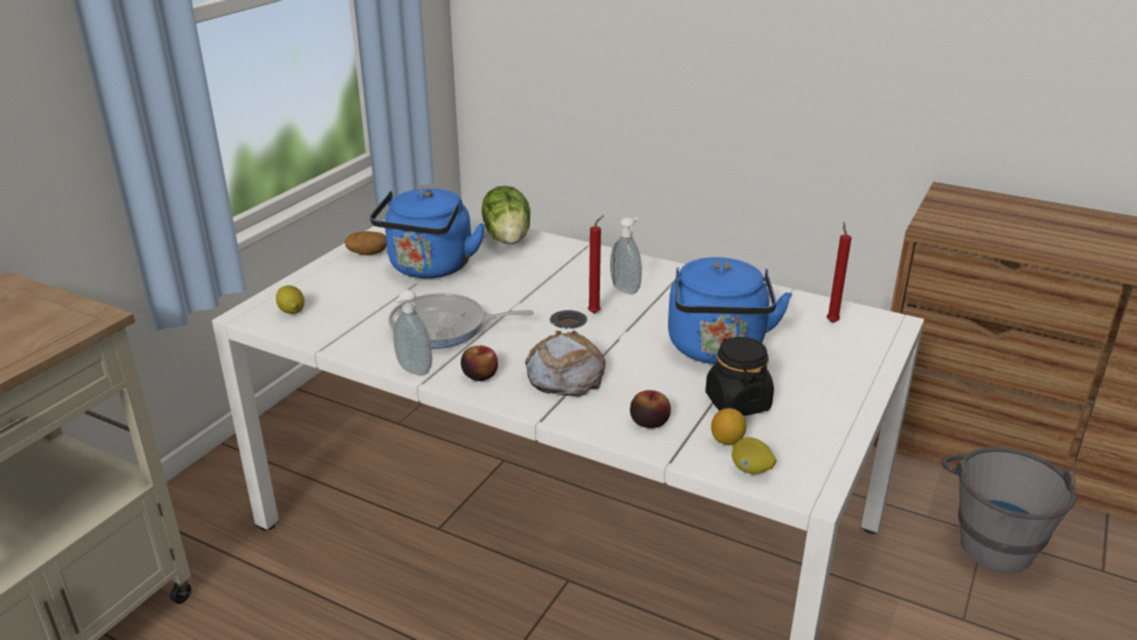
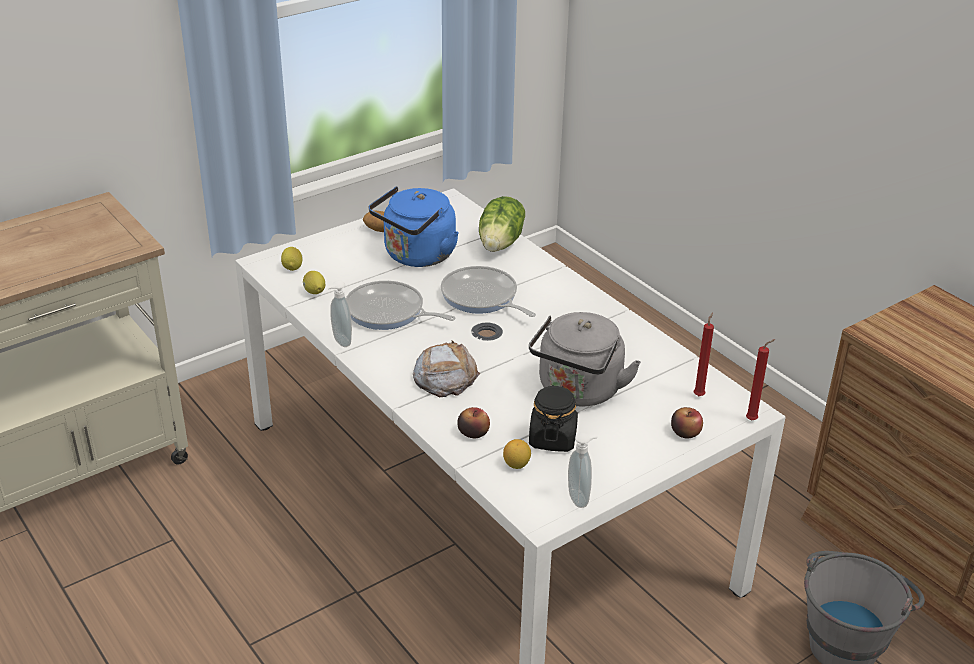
camera: 25 degrees right, 5 degrees up
(480, 375) = (384, 359): apple -> apple (685, 432)
(534, 289) = (482, 297): none -> frying pan
(595, 312) = (511, 332): red candle -> red candle (753, 420)
(626, 289) = (555, 317): soap dispenser -> soap dispenser (580, 498)
(717, 350) = (578, 392): blue kettle -> grey kettle
(751, 470) = (513, 491): lemon -> lemon (314, 292)

